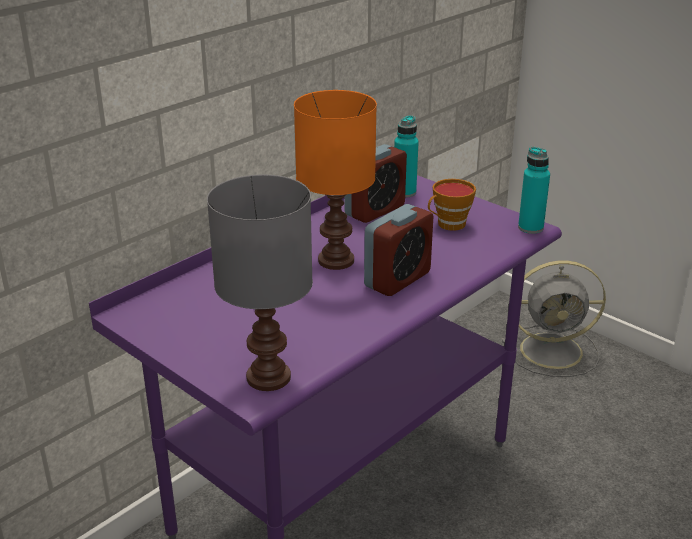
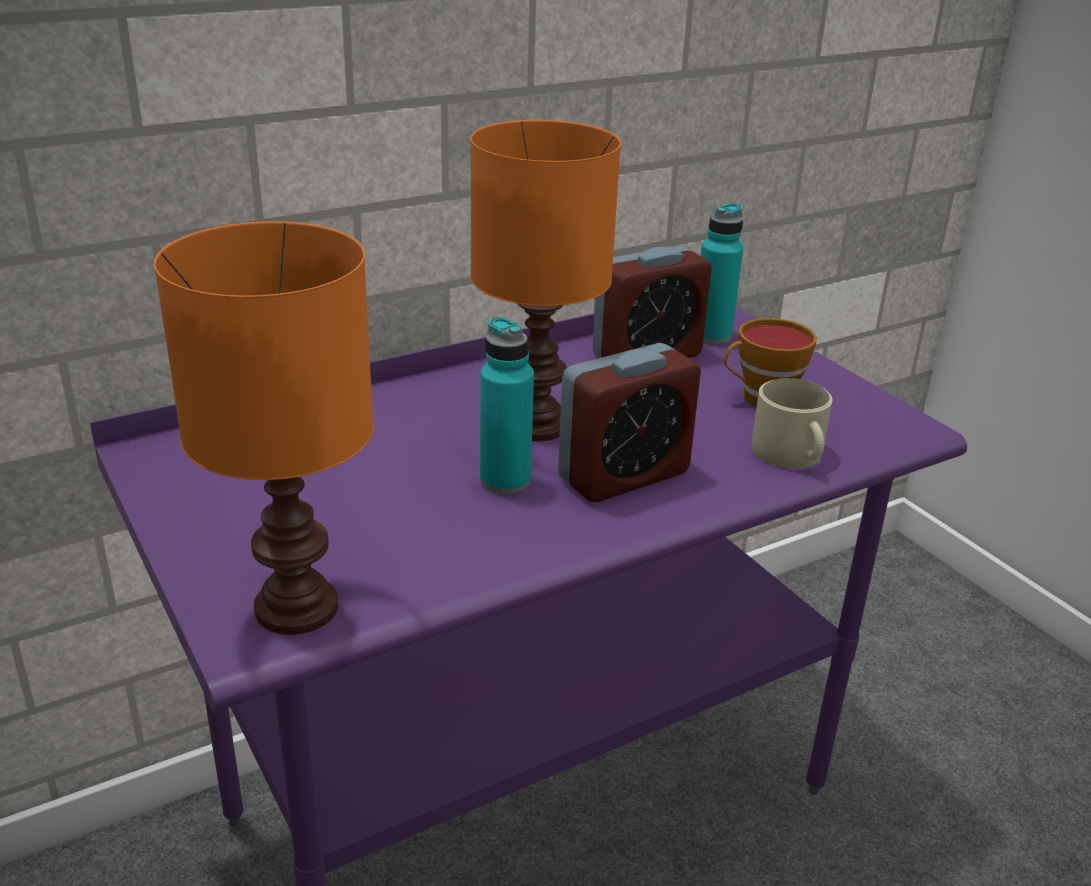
camera: 15 degrees right, 0 degrees up
(270, 377) = (299, 609): grey table lamp -> orange table lamp
(478, 253) = (791, 455): none -> beige mug
(530, 228) = (909, 428): turquoise bottle -> turquoise bottle (505, 480)
(554, 351) = (959, 647): grey fan -> none

